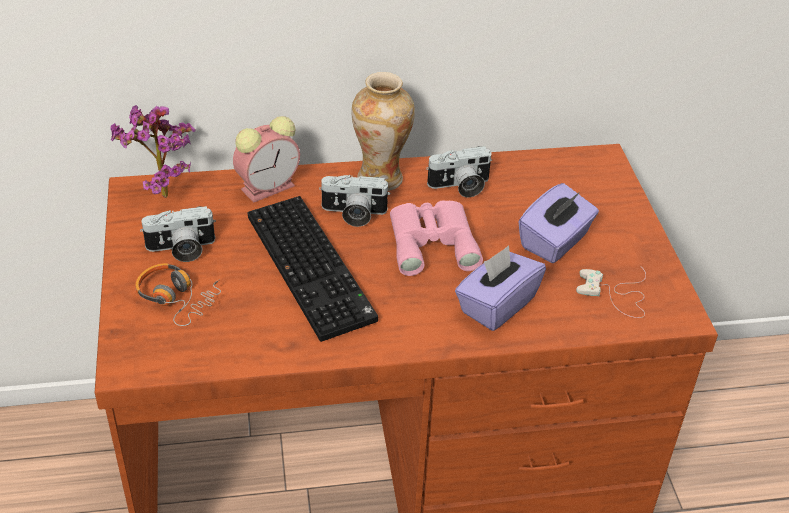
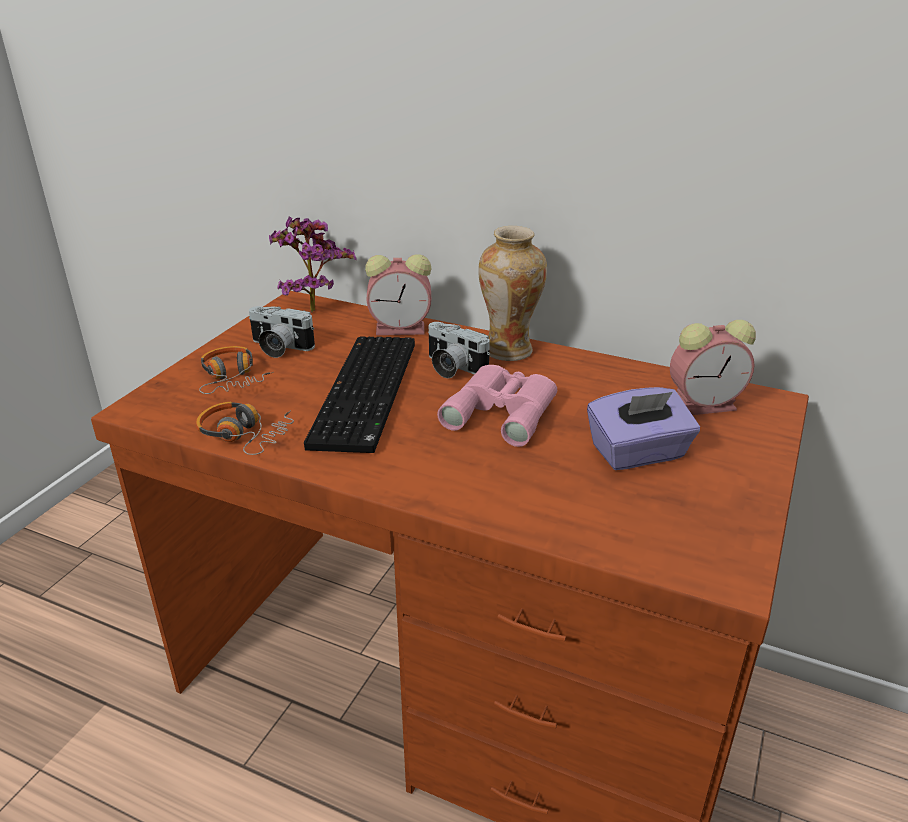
camera: 35 degrees right, 10 degrees down
(256, 349) = (244, 435): none -> headphones
(460, 186) = (582, 378): camera -> none
(496, 305) = (510, 484): purple tissue box -> none
(563, 179) = (705, 405): none -> alarm clock
(616, 294) = (663, 525): white game controller -> none

